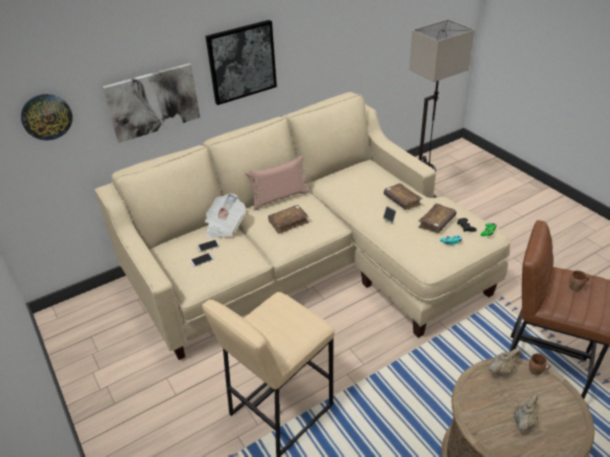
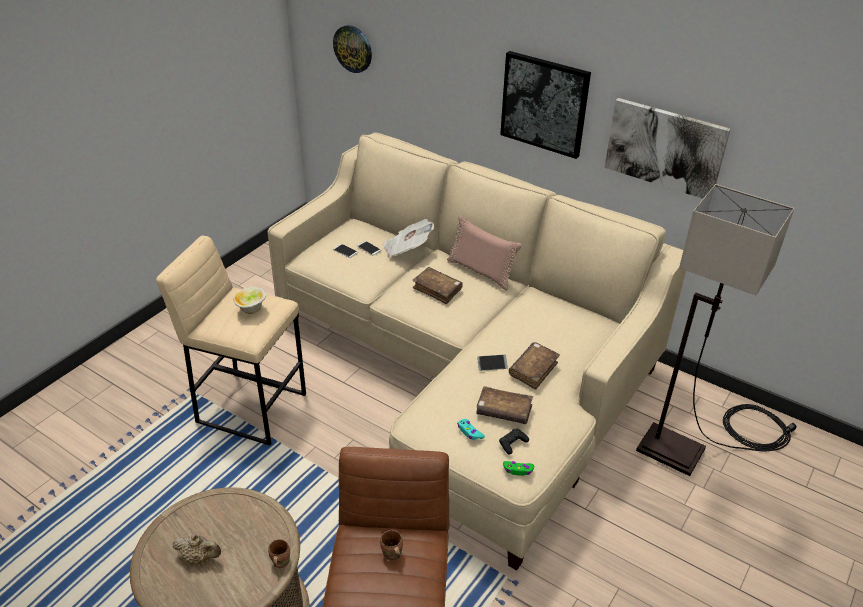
camera: 65 degrees right, 0 degrees up
(153, 102) = (441, 90): picture -> picture (665, 147)
(283, 316) = (252, 310): none -> bowl
(501, 370) = (272, 527): beige teapot -> none

